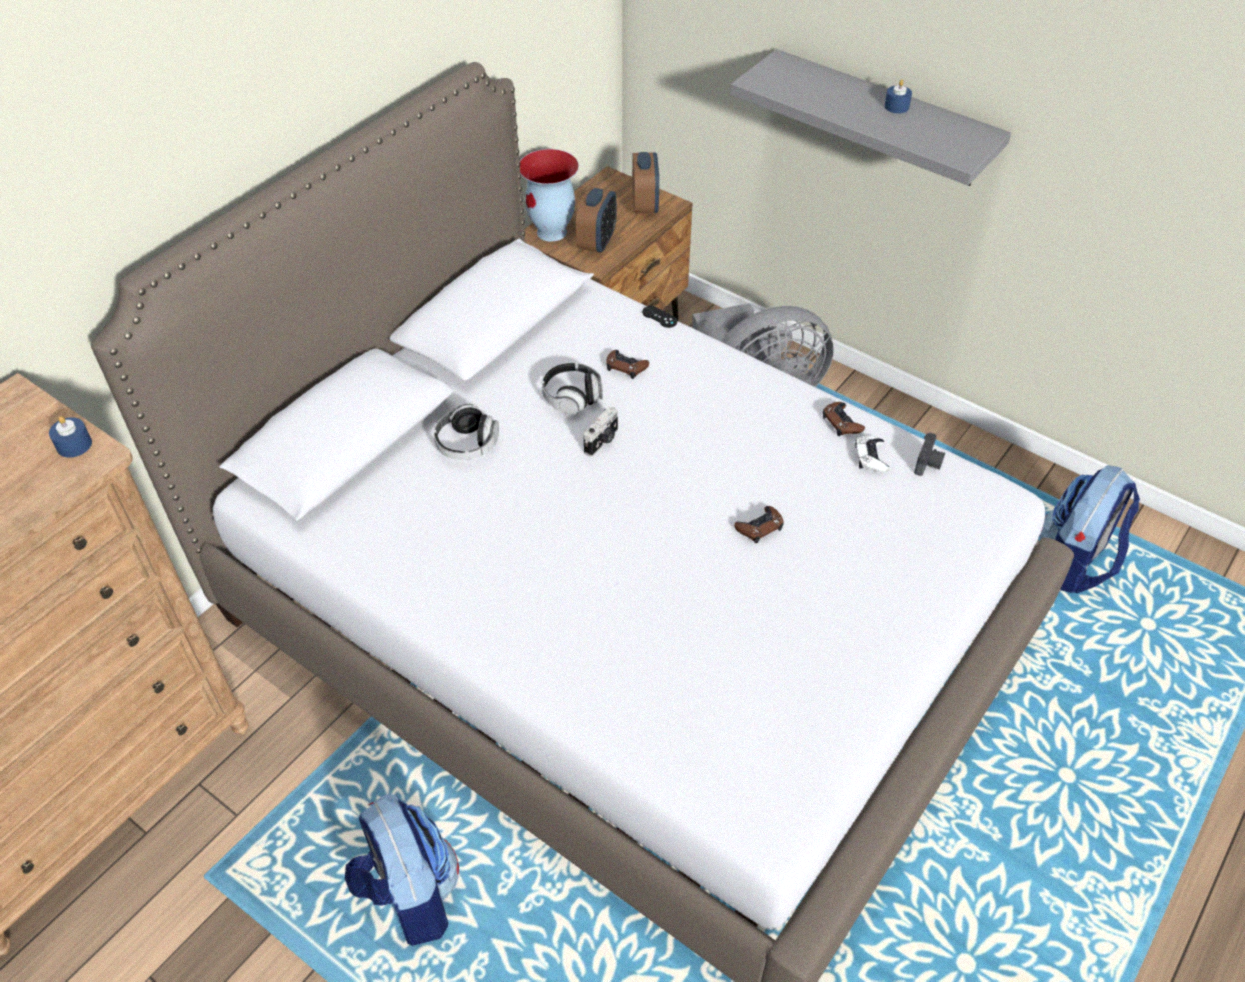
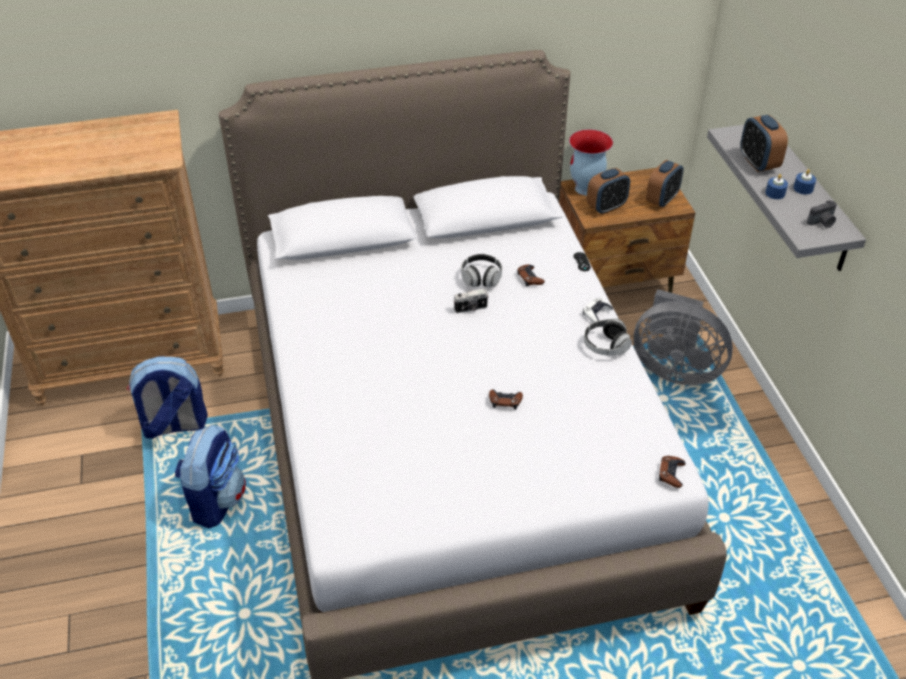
camera: 40 degrees right, 5 degrees down
(74, 445) = (164, 150): blue candle -> blue candle (775, 193)
(467, 444) = (399, 271): headphones -> headphones (605, 345)
(824, 99) = (758, 163): none -> alarm clock
(841, 422) = (622, 376): brown game controller -> brown game controller (671, 474)
(870, 457) = (617, 404): white game controller -> white game controller (596, 313)
(928, 464) = (649, 429): camera -> camera (822, 222)
(1073, 564) = (786, 596): backpack -> backpack (174, 426)

